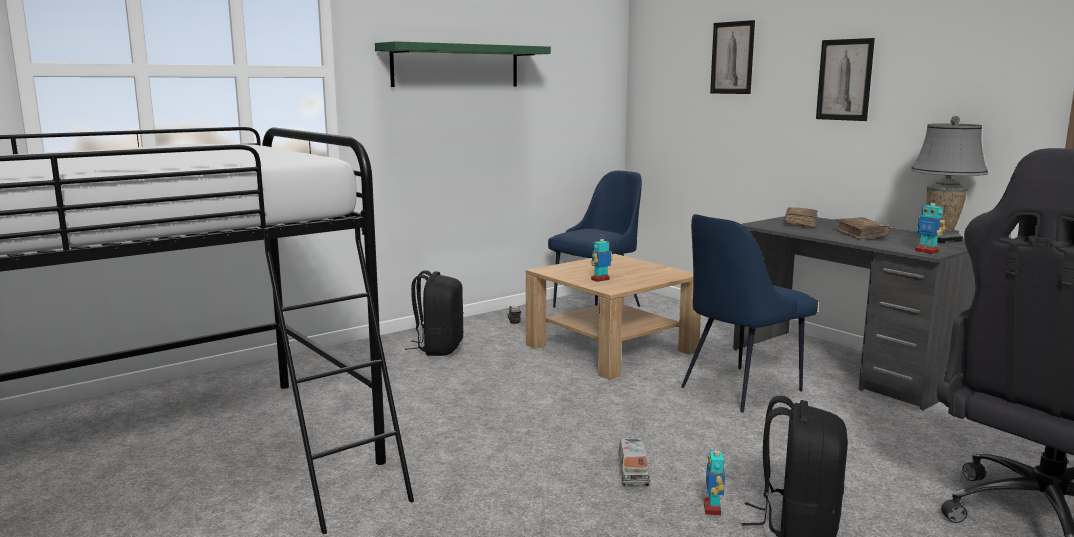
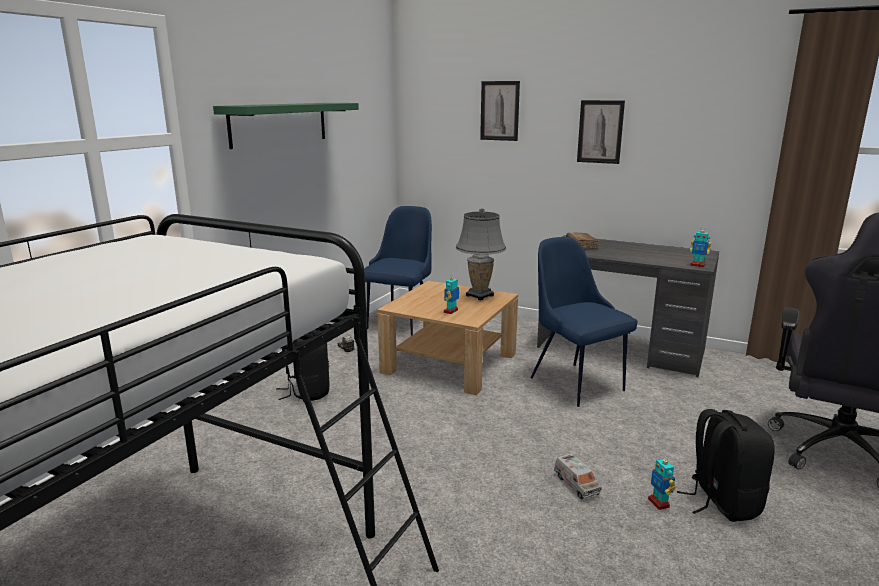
camera: 25 degrees left, 5 degrees up
(741, 389) = (575, 384): blue chair -> blue chair turned 120 degrees clockwise
(861, 235) = (636, 253): brown book -> none
(940, 239) = (687, 252): grey table lamp -> grey table lamp (480, 295)

